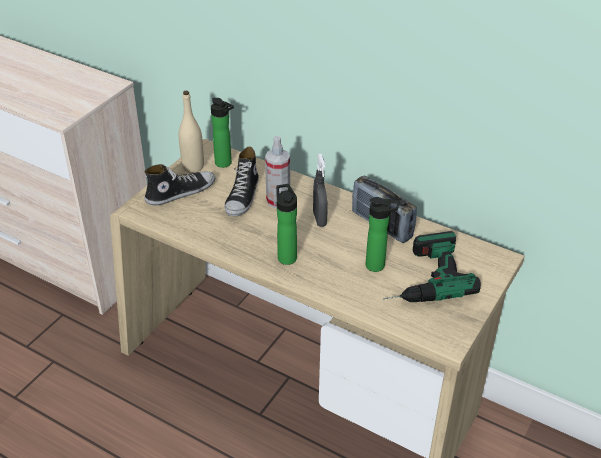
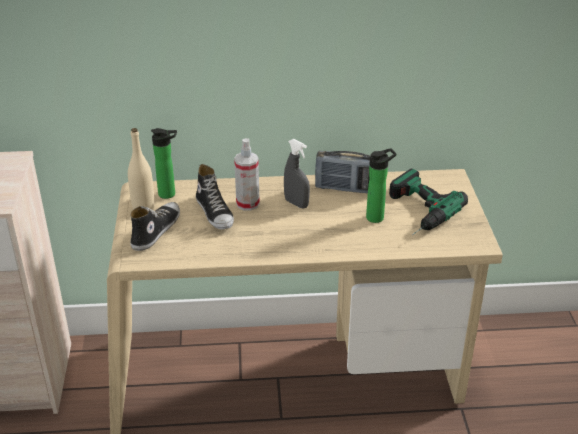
camera: 35 degrees left, 5 degrees down
(286, 256) = (302, 240): bottle -> none

